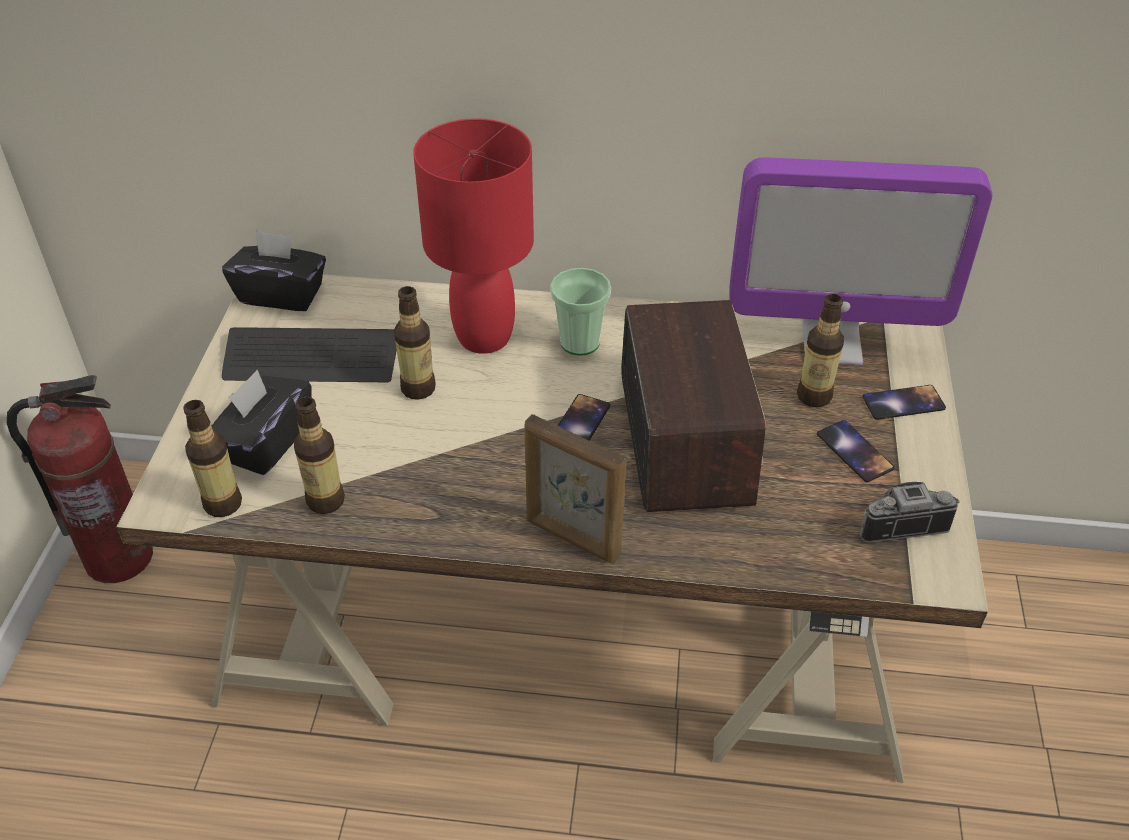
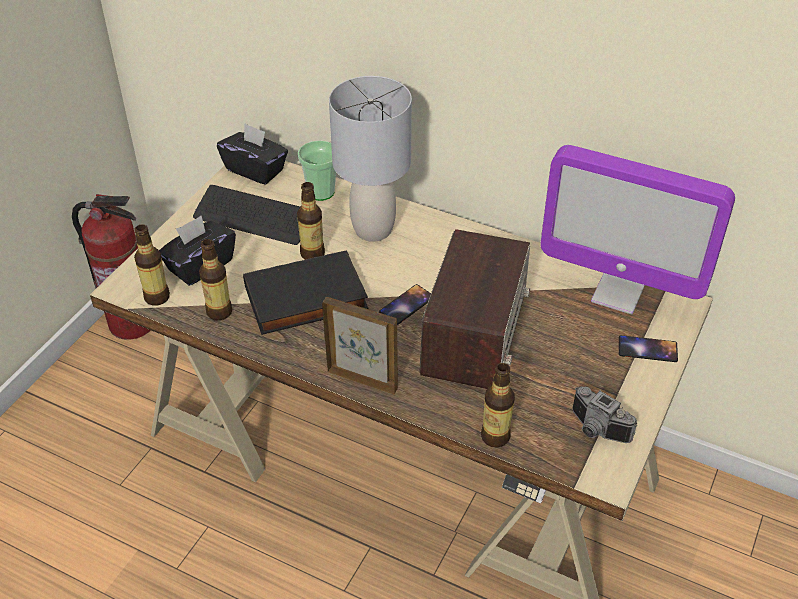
camera: 20 degrees right, 0 degrees up
(439, 452) = (305, 299): none -> black book
(484, 336) = (373, 229): red table lamp -> grey table lamp
(572, 538) = (362, 379): picture frame -> picture frame turned 150 degrees clockwise
(580, 342) = (436, 249): cup -> cup (321, 192)
(814, 396) = (583, 327): bottle -> bottle (495, 436)
(854, 451) = (591, 374): phone -> none
(899, 521) = (595, 430): camera -> camera turned 150 degrees counterclockwise

